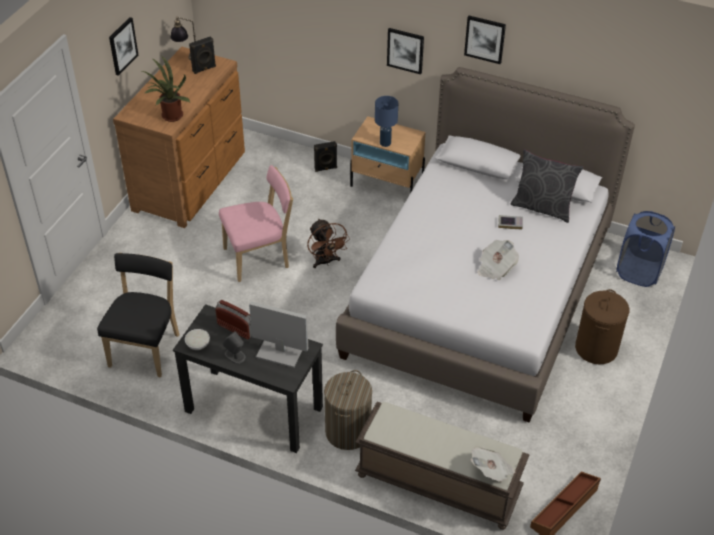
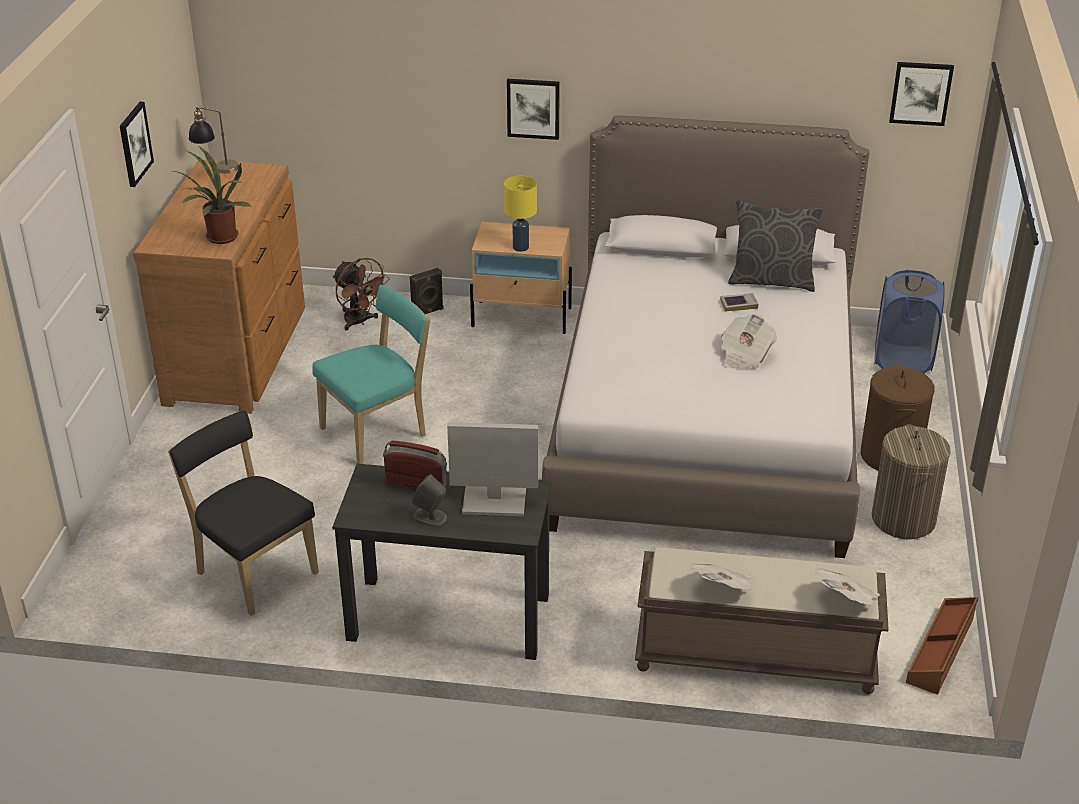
camera: 15 degrees left, 10 degrees down
(146, 348) = (253, 571): black chair -> black chair turned 45 degrees counterclockwise
(197, 345) = (368, 514): white bowl -> none
(204, 69) = (245, 180): black speaker -> none
(259, 258) = (378, 431): pink chair -> turquoise chair
(326, 262) = (476, 420): brown fan -> brown fan (359, 322)
(348, 432) = (599, 618): laundry basket -> laundry basket (903, 519)
(385, 143) = (521, 247): blue table lamp -> yellow table lamp
(413, 443) = (723, 589): none -> newspaper
(485, 39) = (648, 68): picture -> picture (921, 93)

